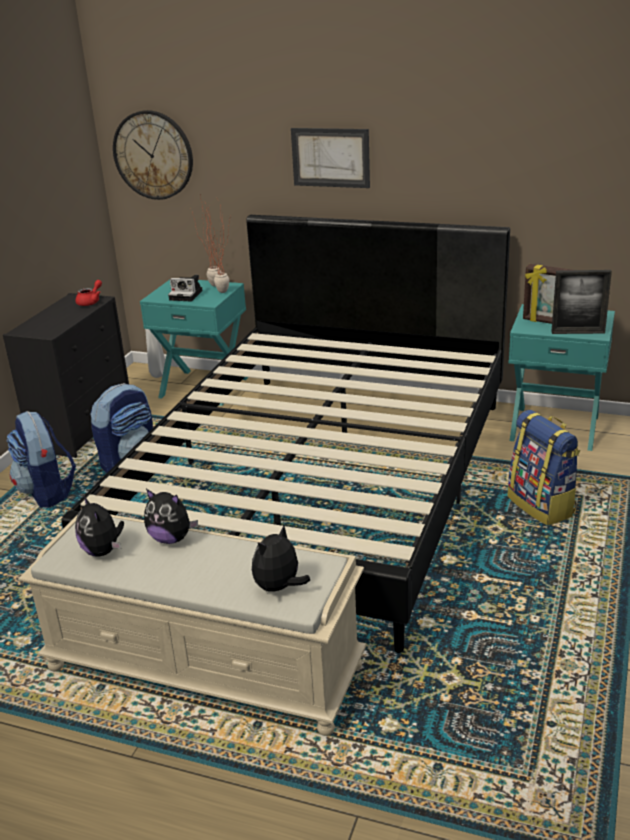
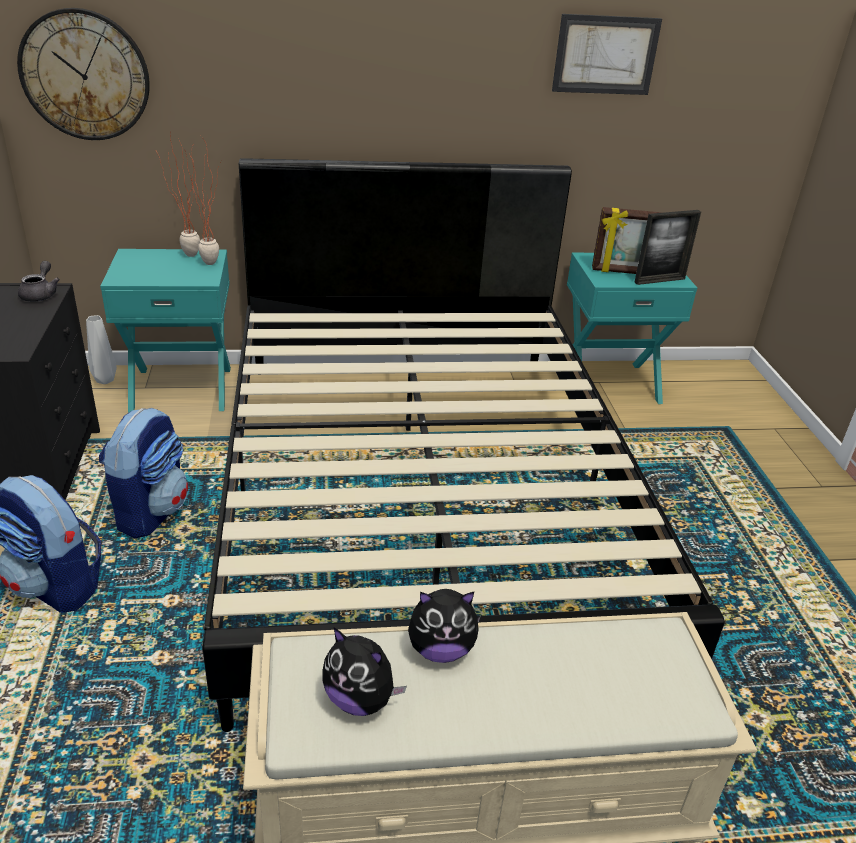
camera: 30 degrees left, 5 degrees up
(90, 302) = (41, 294): red teapot -> grey teapot
(187, 295) = (164, 272): camera -> none
(279, 588) = (649, 689): plush toy -> none
(330, 157) = (352, 81): picture -> picture (605, 55)
(542, 506) = (669, 476): backpack -> none

